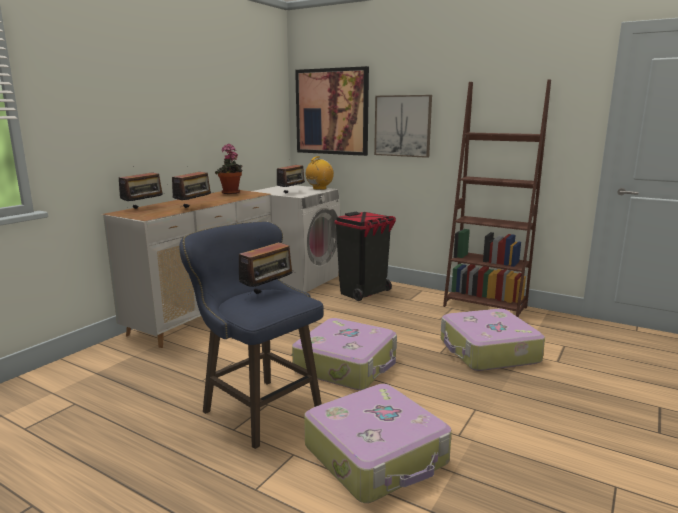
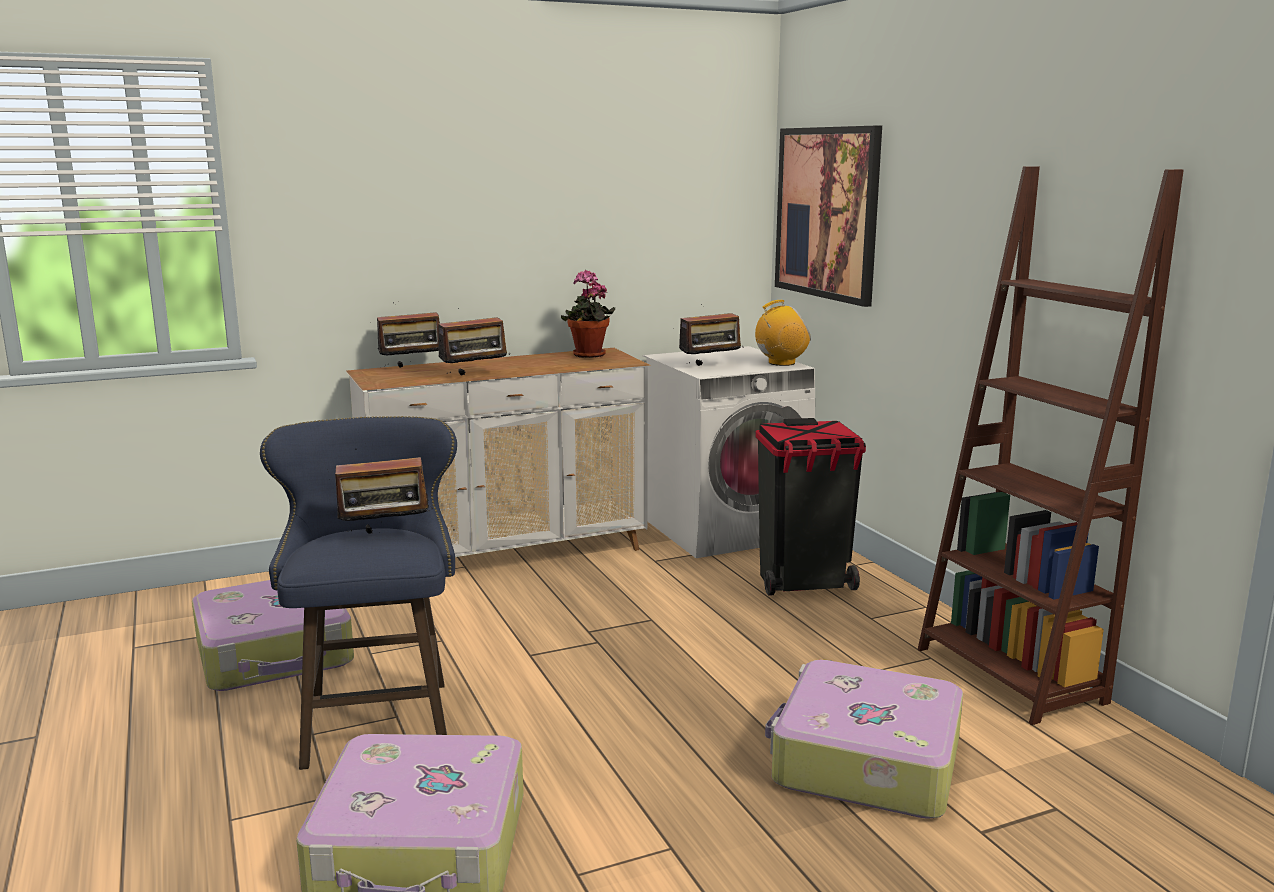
camera: 35 degrees right, 0 degrees up
(347, 365) = (584, 699): suitcase -> suitcase (276, 652)
(403, 126) = (925, 252): picture -> none

